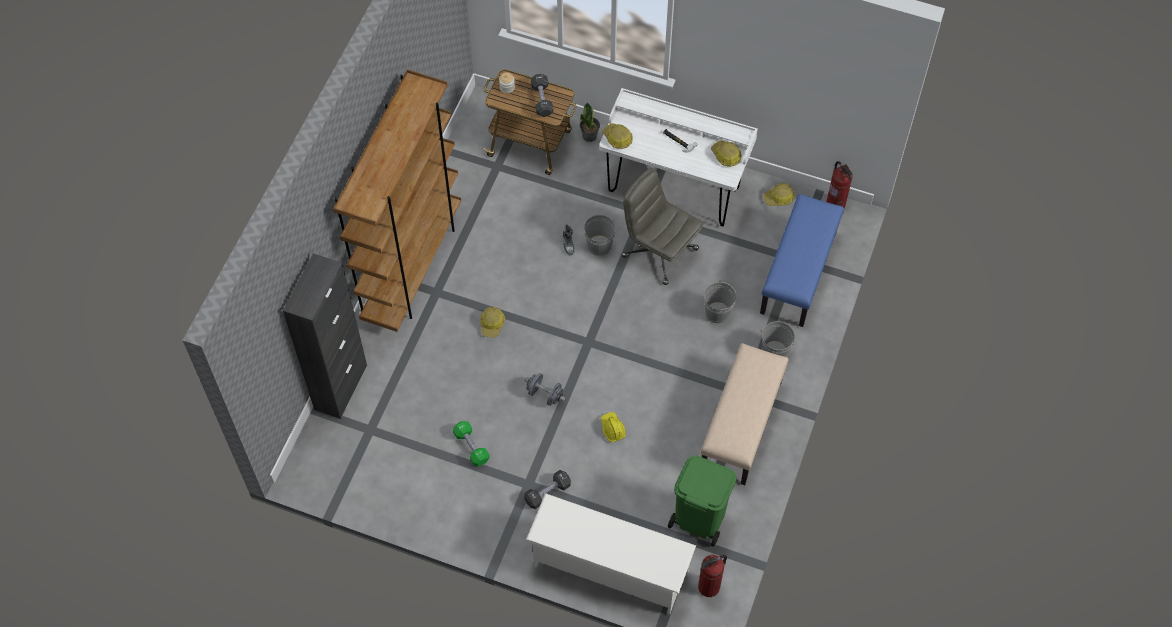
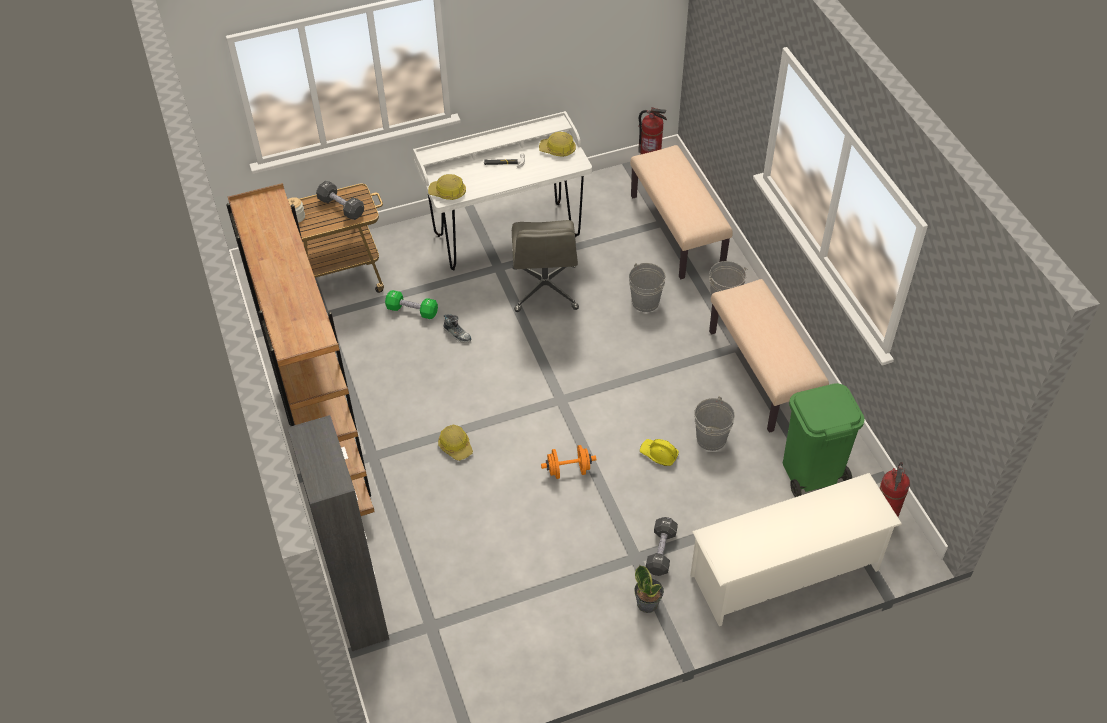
camera: 40 degrees left, 10 degrees down
(471, 447) = (548, 566): green dumbbell -> green dumbbell (412, 311)
(545, 394) = (568, 470): grey dumbbell -> orange dumbbell
(590, 135) = (387, 240): potted plant -> potted plant (647, 603)
(599, 245) = (487, 317): grey bucket -> grey bucket (711, 438)
(659, 252) = (545, 289): grey office chair -> grey office chair turned 90 degrees counterclockwise
(779, 198) = (600, 188): hard hat -> none
(799, 274) = (677, 231): blue bench -> beige bench

